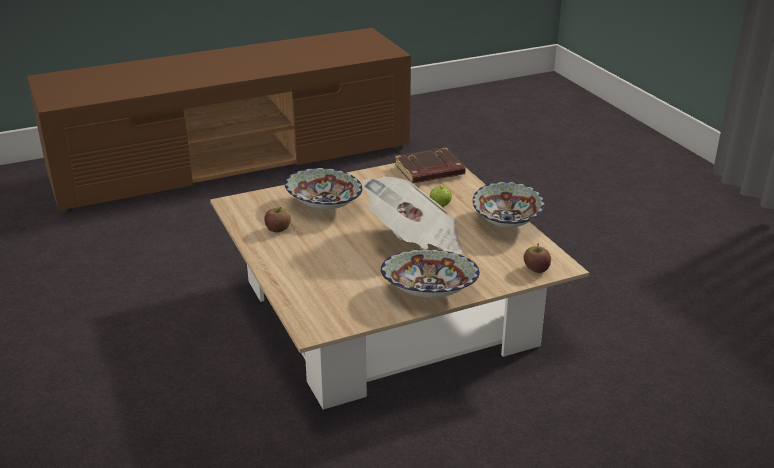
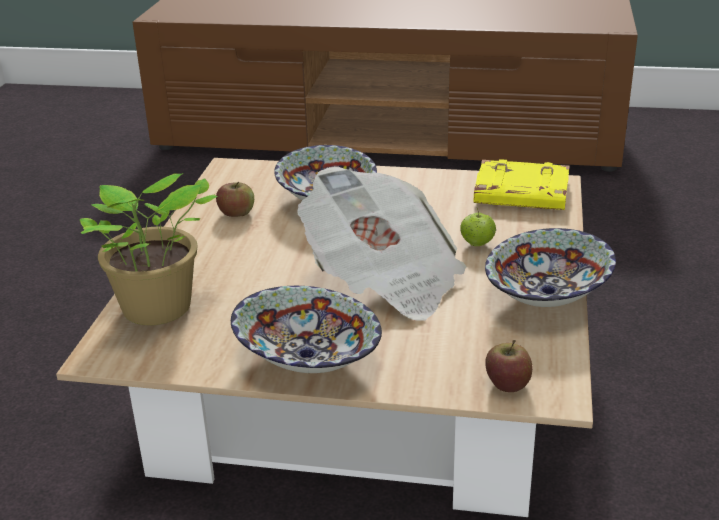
camera: 35 degrees right, 0 degrees up
(310, 297) = (157, 311): none -> potted plant
(429, 171) = (520, 194): brown book -> yellow book

